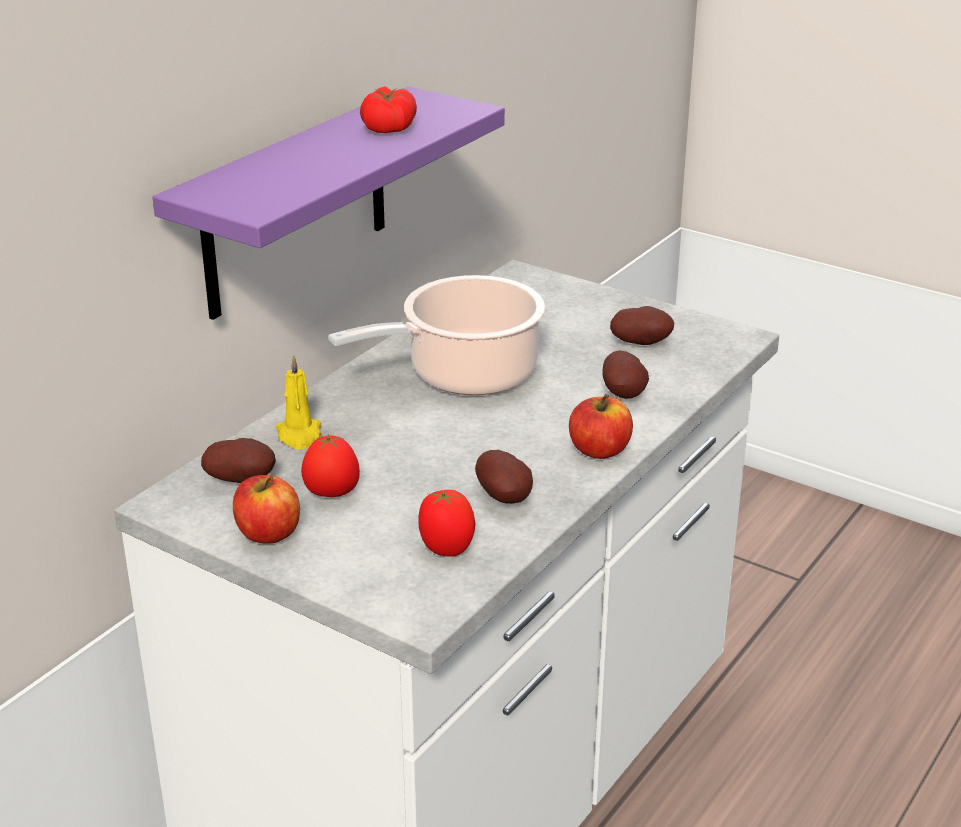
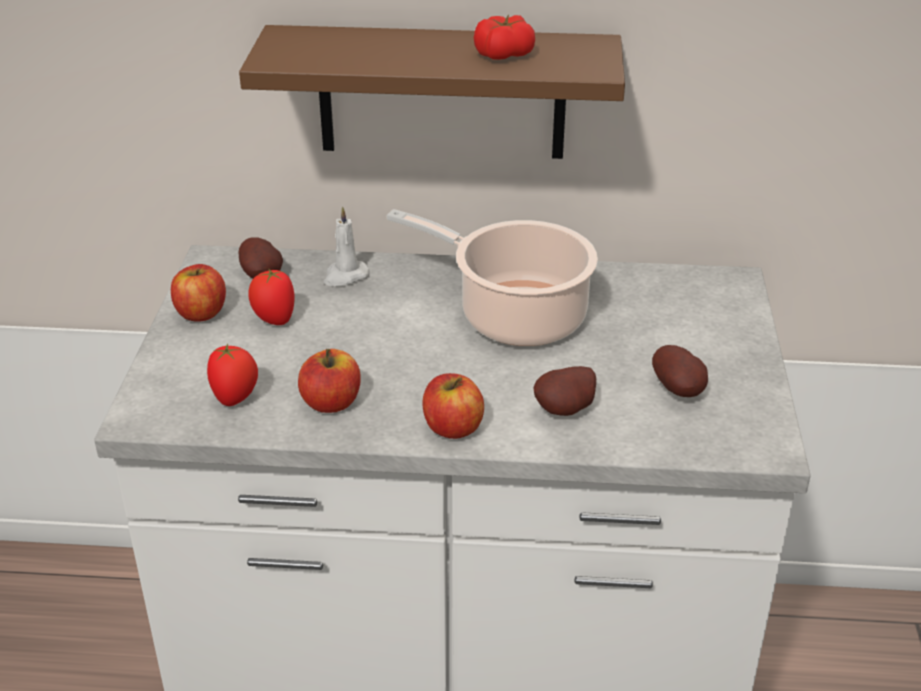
camera: 60 degrees right, 5 degrees up
(296, 204) = (442, 92): purple shelf -> brown shelf
(299, 435) = (345, 276): yellow candle -> white candle
(506, 498) = (331, 402): potato -> apple

